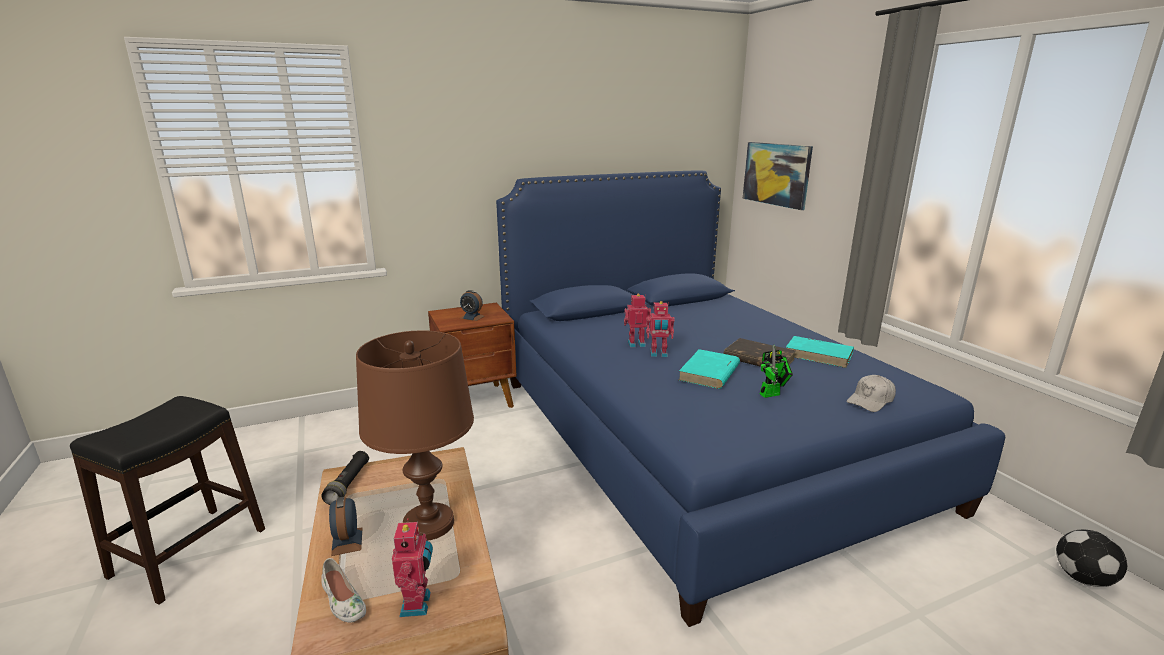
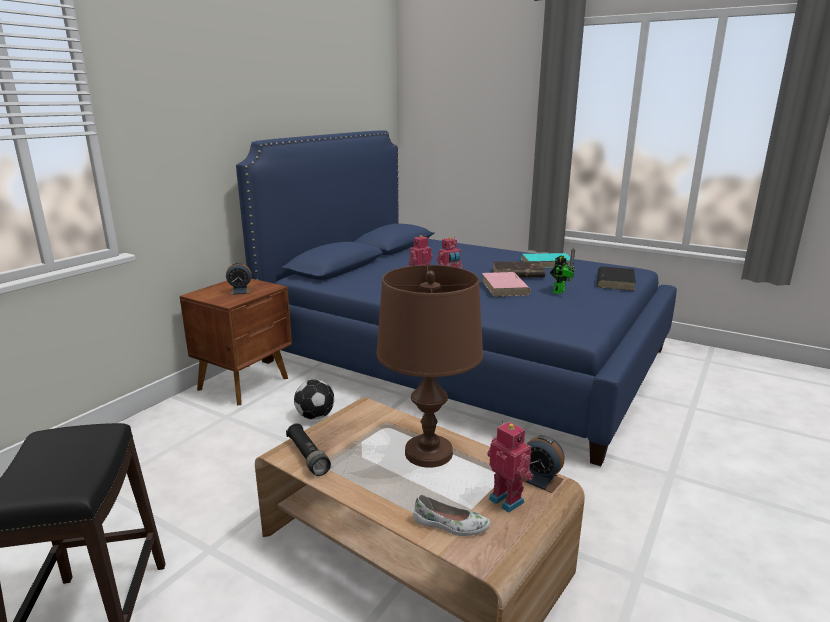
camera: 35 degrees left, 0 degrees up
(347, 541) = (382, 491): alarm clock -> alarm clock (541, 479)
(709, 373) = (505, 287): turquoise book -> pink book
(776, 174) = (444, 130): picture -> none
(871, 401) = (615, 281): white cap -> black book
(1083, 579) = (733, 362): football -> football (316, 416)

